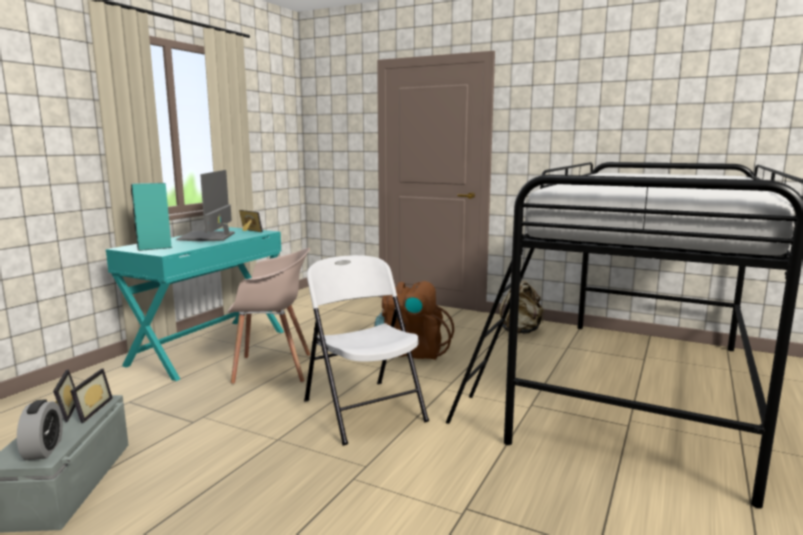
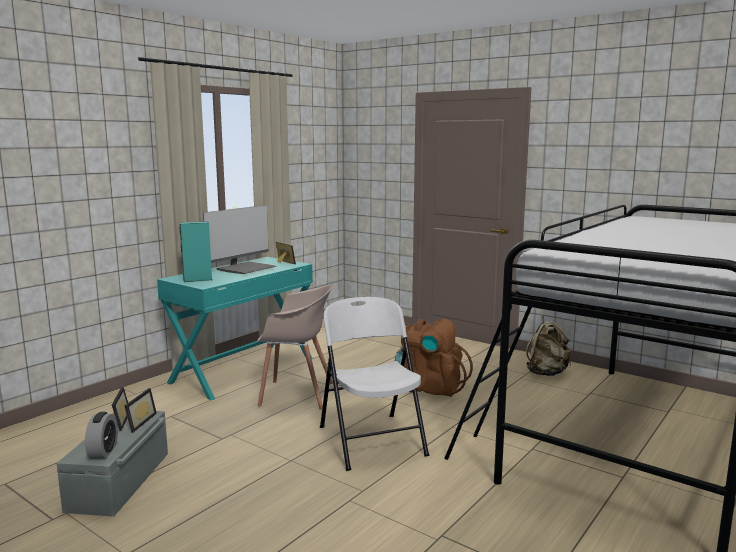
camera: 10 degrees right, 0 degrees up
(208, 237) = (245, 269): monitor -> monitor turned 150 degrees counterclockwise

